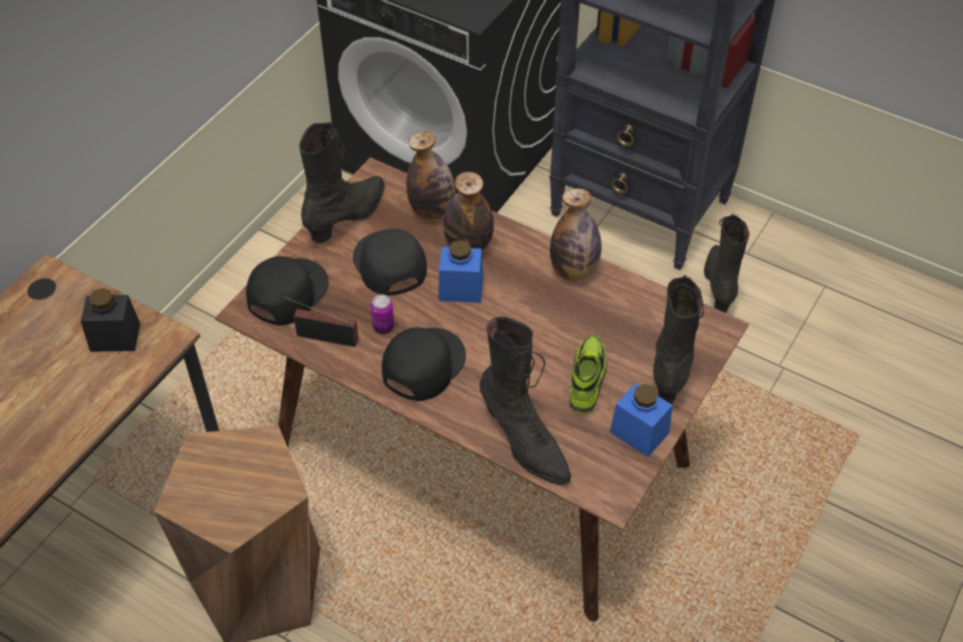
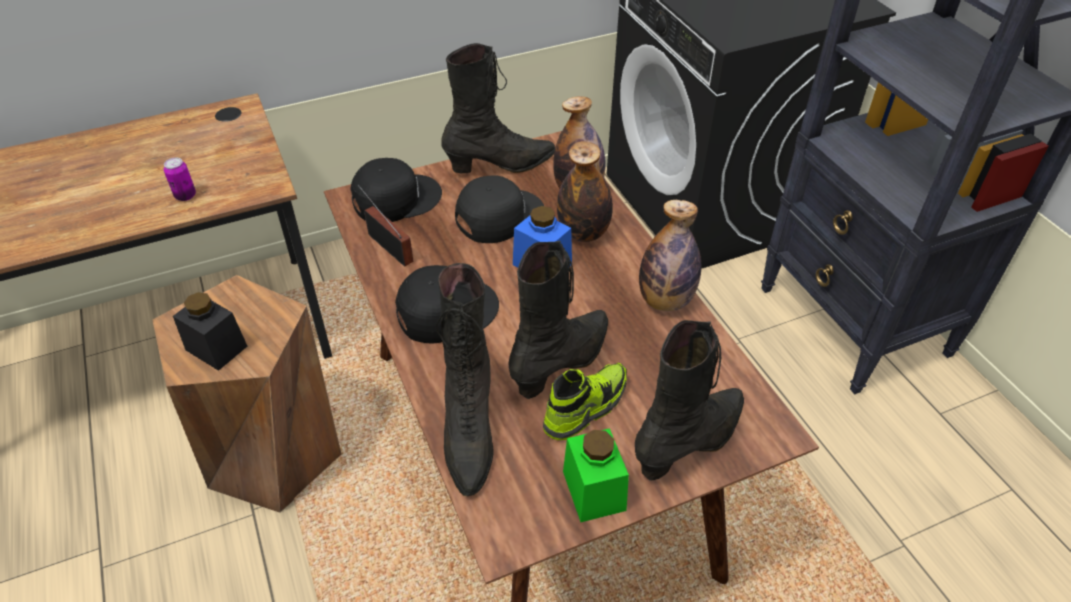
camera: 35 degrees right, 5 degrees down
(115, 337) = (236, 168): black jar -> black jar (216, 348)
(383, 327) = (444, 263): can -> can (185, 196)
(388, 264) = (498, 216): black cap -> black cap turned 45 degrees clockwise
(639, 432) = (594, 491): blue jar -> green jar
(719, 285) = (887, 428): black boot -> black boot (563, 363)

